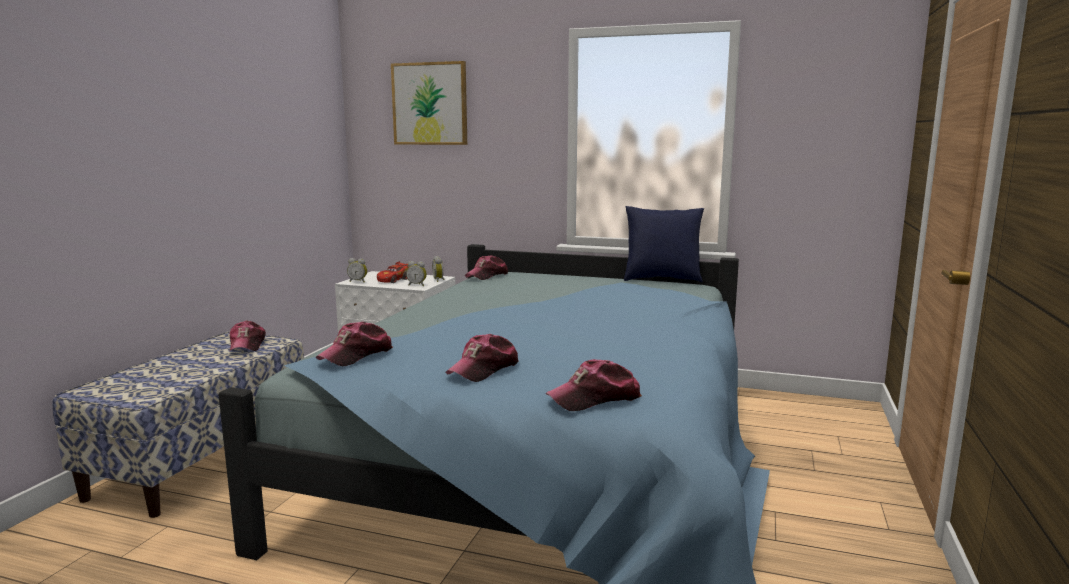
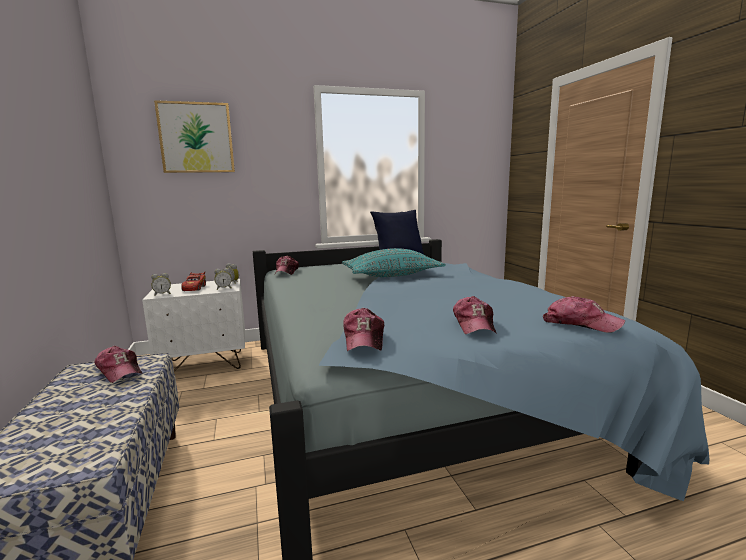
camera: 35 degrees left, 0 degrees up
(576, 301) = (392, 275): none -> turquoise pillow
(595, 398) = (580, 324): cap -> cap turned 90 degrees counterclockwise

